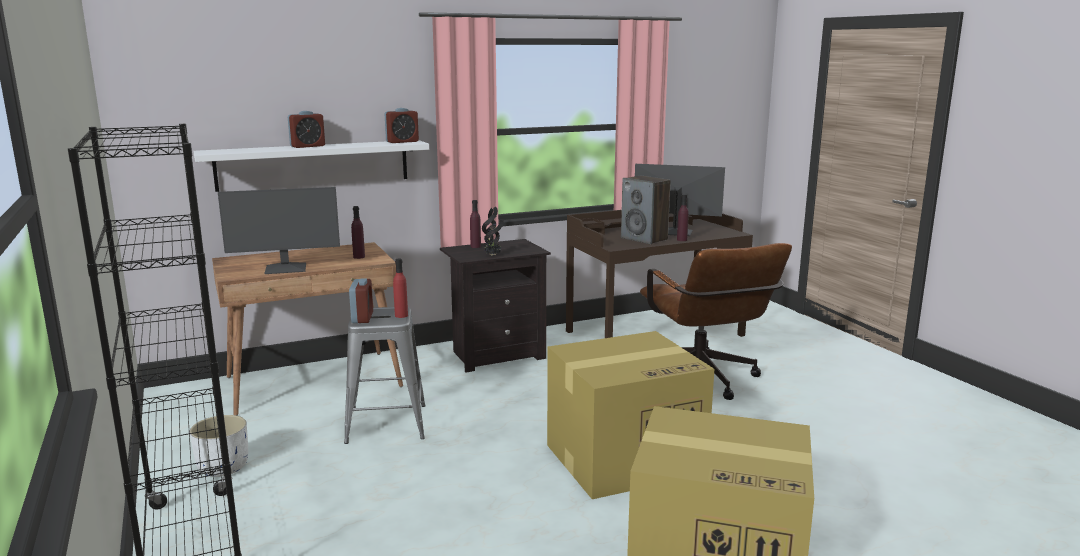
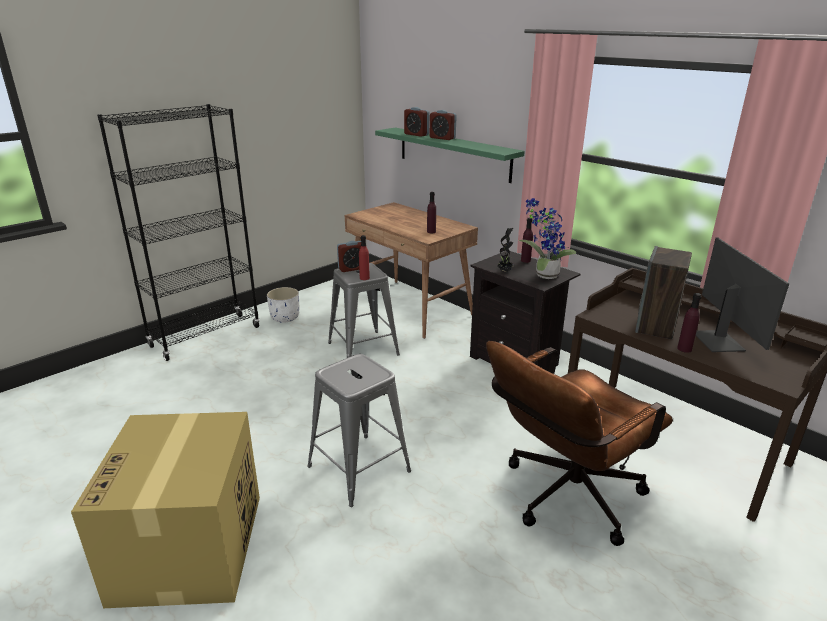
camera: 70 degrees right, 10 degrees up
(286, 269) = (384, 222): monitor -> none
(314, 165) = (453, 154): white shelf -> green shelf
(402, 142) = (501, 149): alarm clock -> alarm clock (416, 134)
(516, 247) = (543, 275): none -> potted plant
(626, 458) = (358, 469): cardboard box -> grey stool

